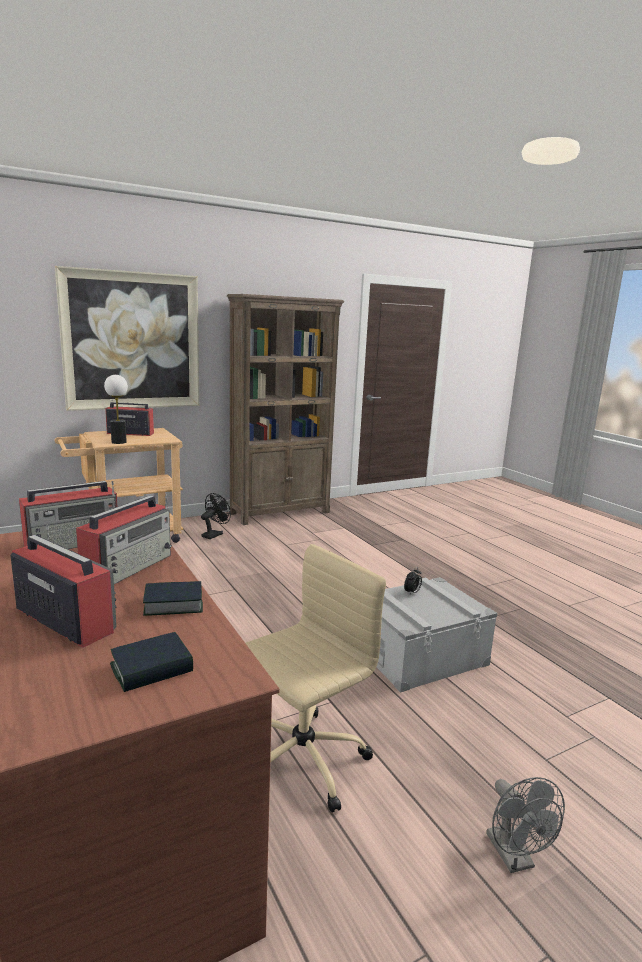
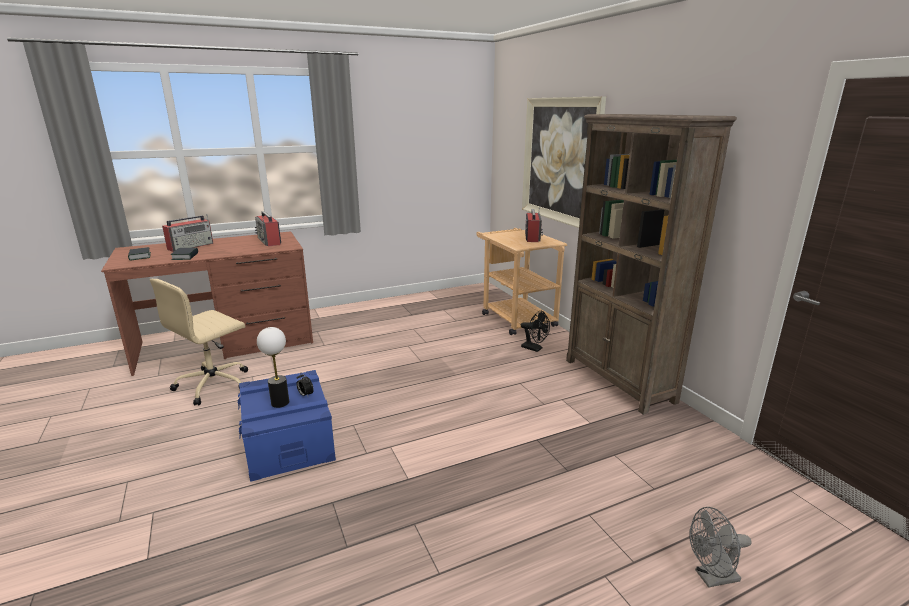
camera: 95 degrees right, 5 degrees up
(119, 442) = (498, 237): table lamp -> table lamp (280, 403)
(129, 567) = (231, 249): radio -> none
(300, 759) = (215, 384): beige office chair -> beige office chair turned 75 degrees clockwise
(419, 654) = (289, 441): grey storage box -> blue storage box
(514, 858) = (85, 445): grey fan -> grey fan (711, 578)

